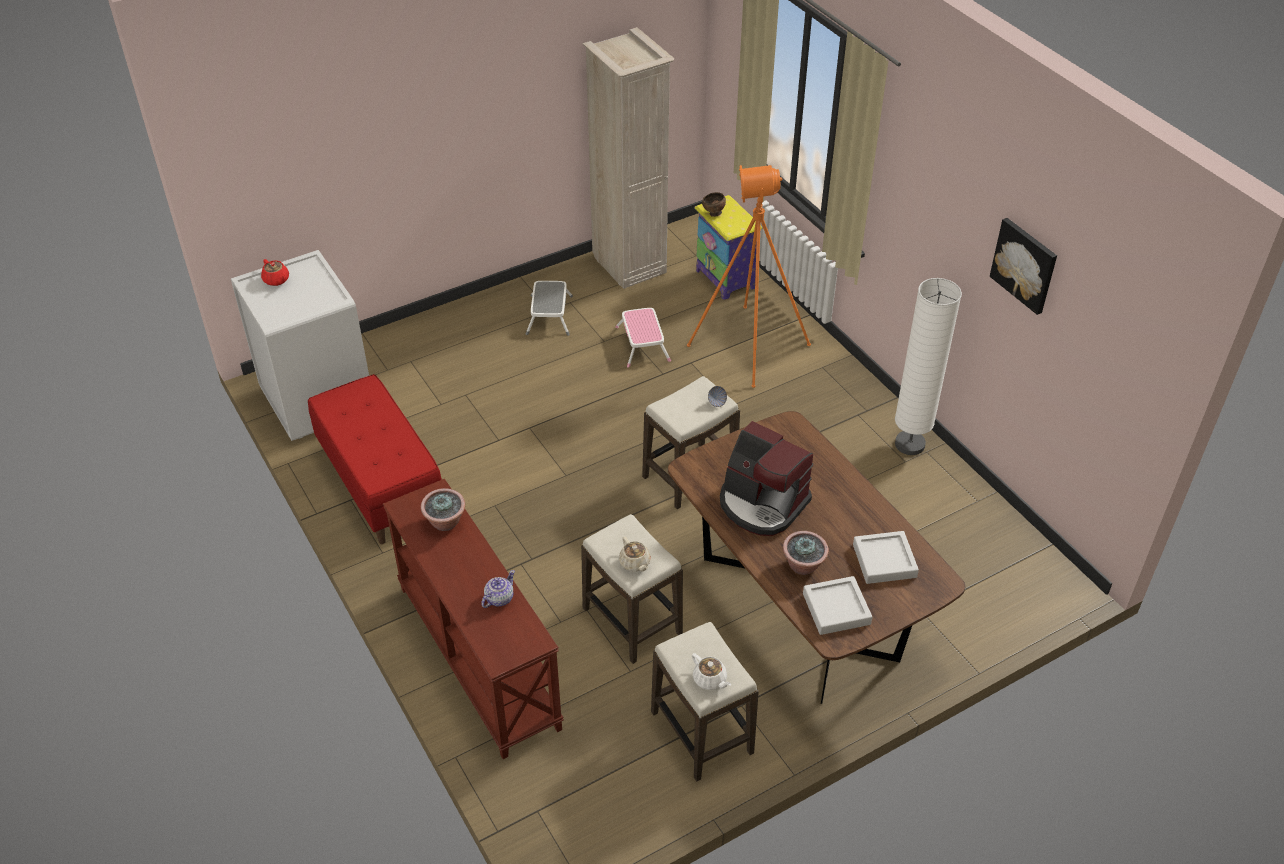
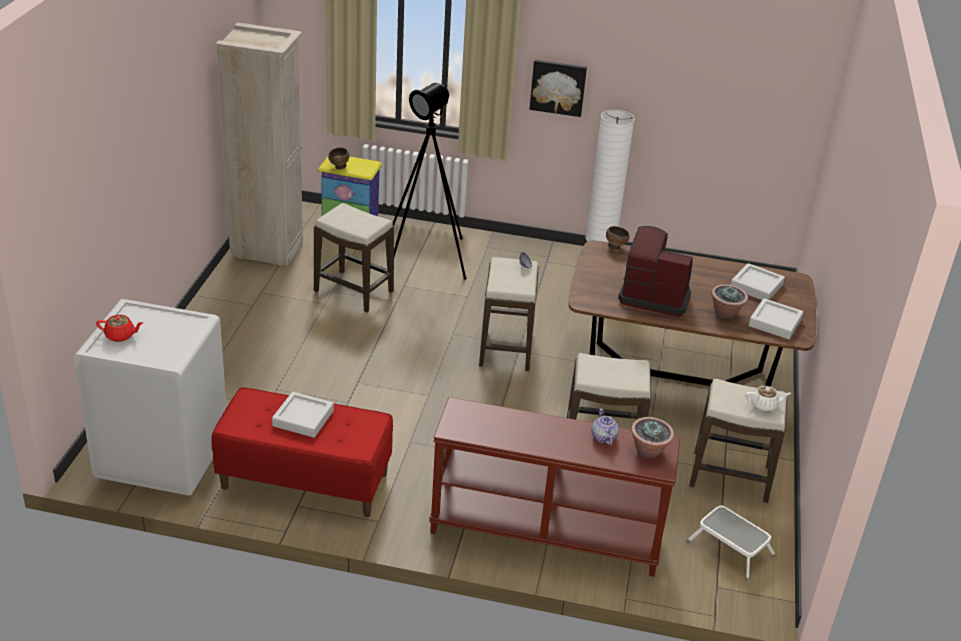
camera: 50 degrees left, 10 degrees down
(376, 428) = (303, 418): none -> grey tray
(445, 523) = (496, 420): potted plant -> potted plant (649, 450)
(550, 315) = (258, 307): grey step ladder -> grey step ladder (730, 549)
(635, 563) = (627, 376): beige teapot -> none
(642, 344) = (354, 291): pink step ladder -> stool
(748, 346) = (425, 258): orange floor lamp -> black floor lamp
(762, 504) = (654, 296): coffee machine -> coffee machine turned 150 degrees counterclockwise
(808, 433) = (615, 247): none -> brown bowl
(1025, 265) = (680, 66): picture -> picture (558, 87)

